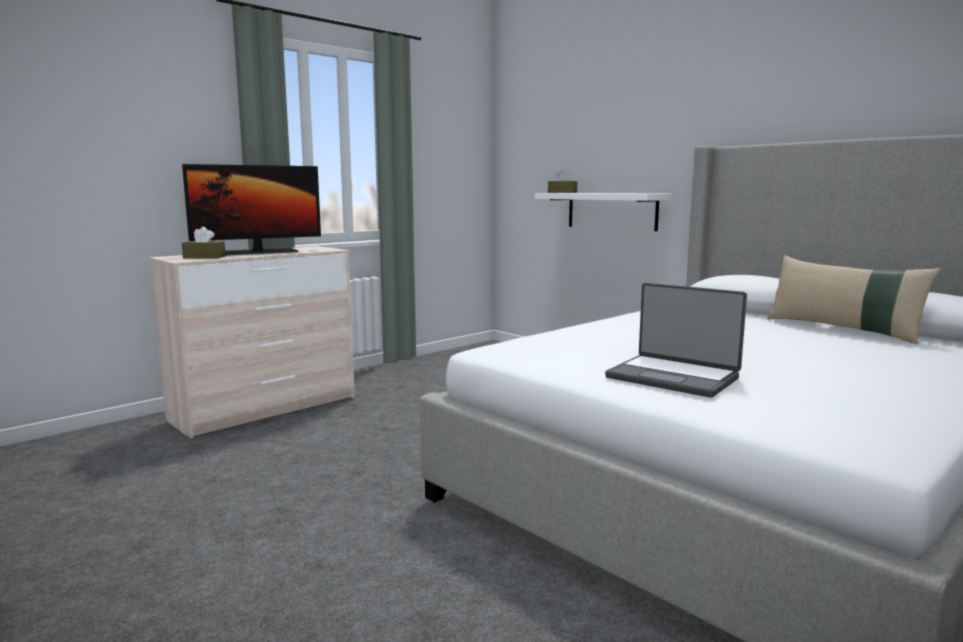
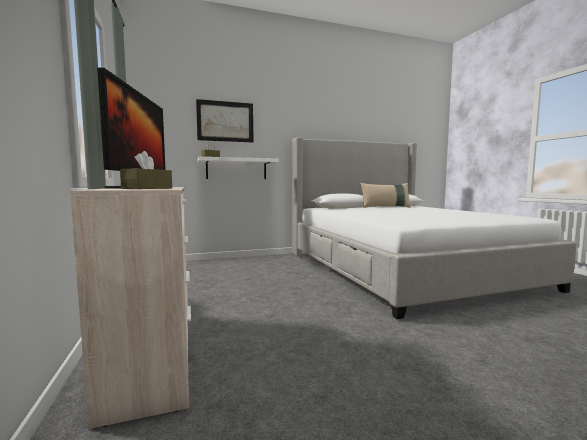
camera: 65 degrees left, 5 degrees down
(600, 127) = (225, 121): none -> picture
(673, 377) = (460, 217): laptop -> none

